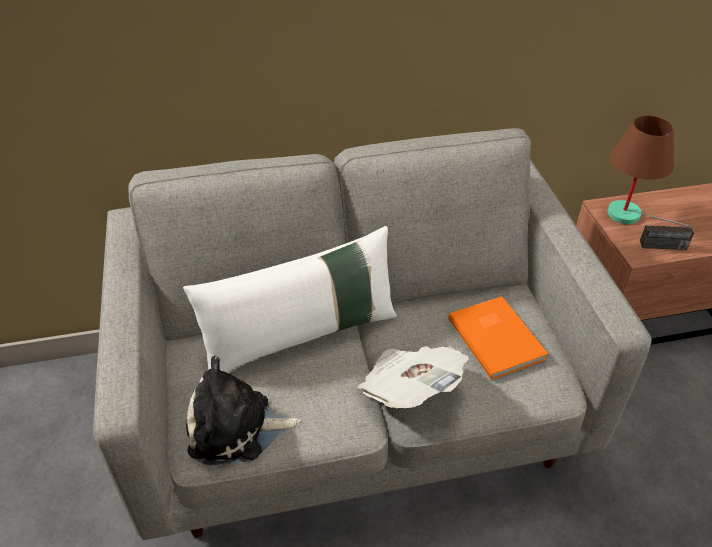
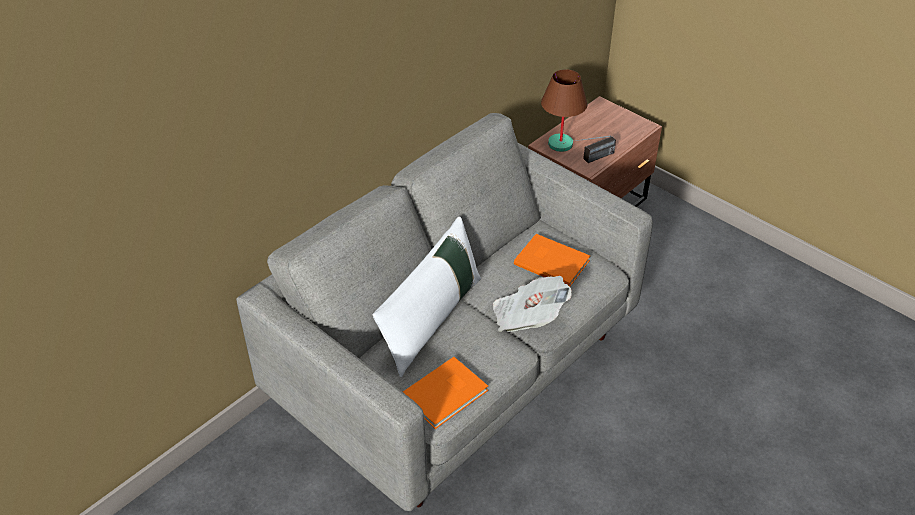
camera: 35 degrees left, 0 degrees up
(236, 428) = (447, 394): plush toy -> orange book

